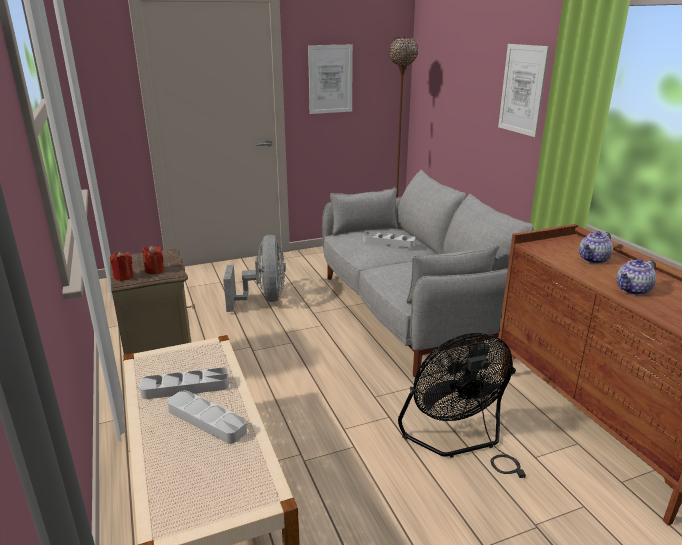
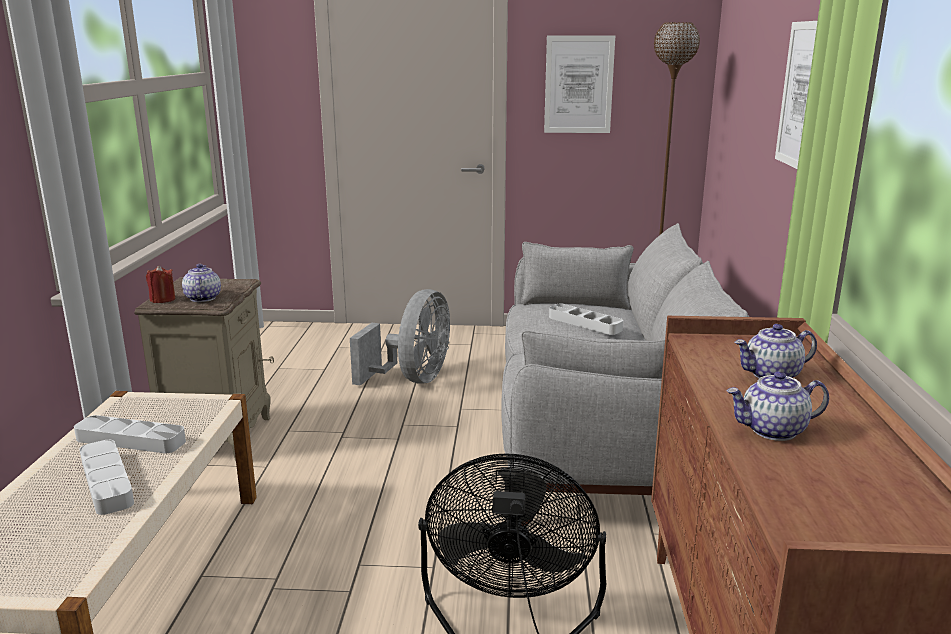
camera: 25 degrees right, 5 degrees down
(154, 270) = (202, 298): red candle -> teapot

